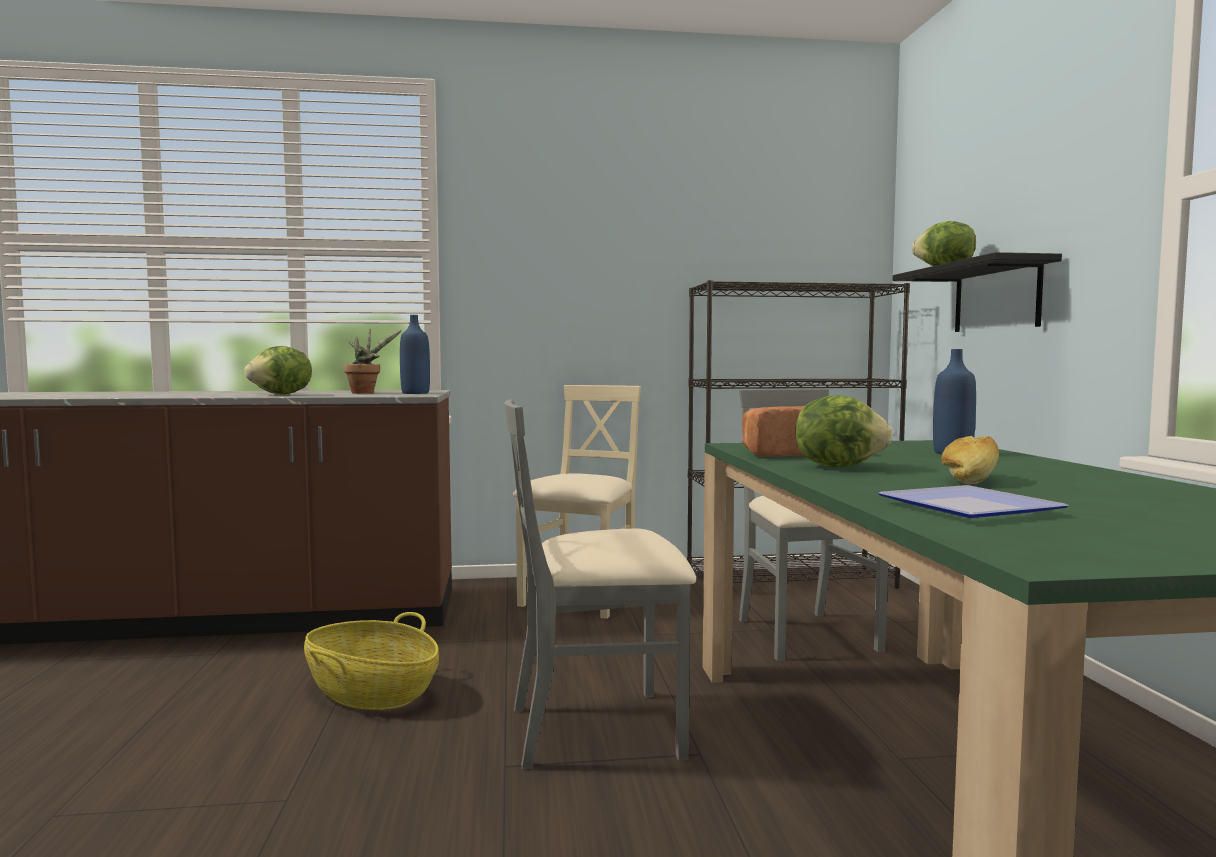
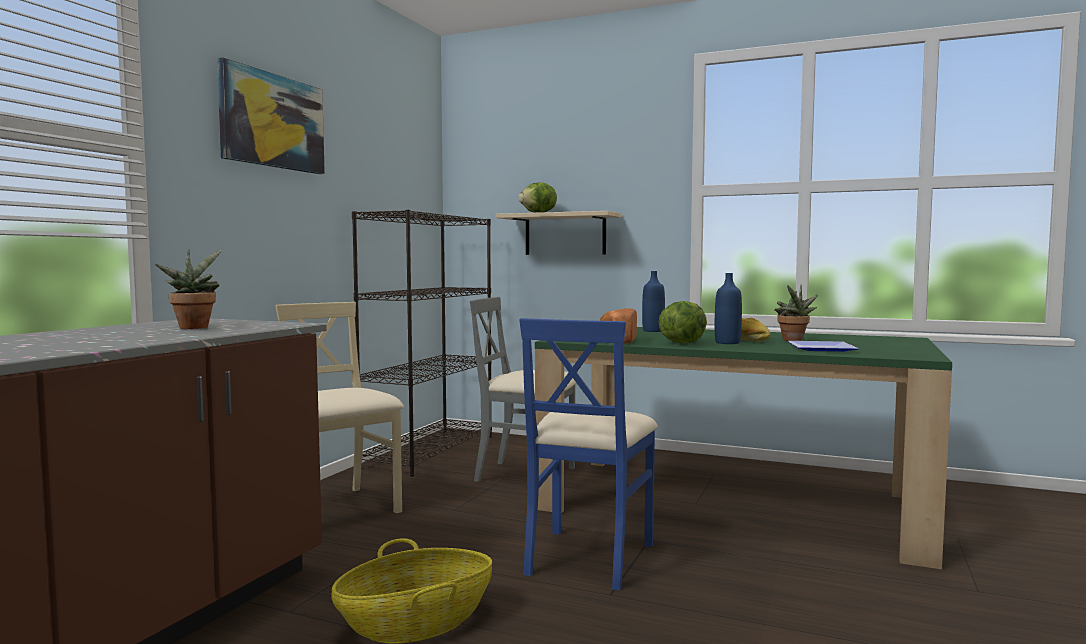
camera: 60 degrees left, 0 degrees up
(282, 394) = (142, 337): lettuce -> none
(415, 393) = (258, 323): blue bottle -> blue bottle (727, 343)
(584, 205) = (272, 121): none -> picture
(598, 729) = (588, 557): grey chair -> blue chair
(996, 297) = (565, 234): black shelf -> beige shelf
(1059, 494) = (793, 340): none -> potted plant

